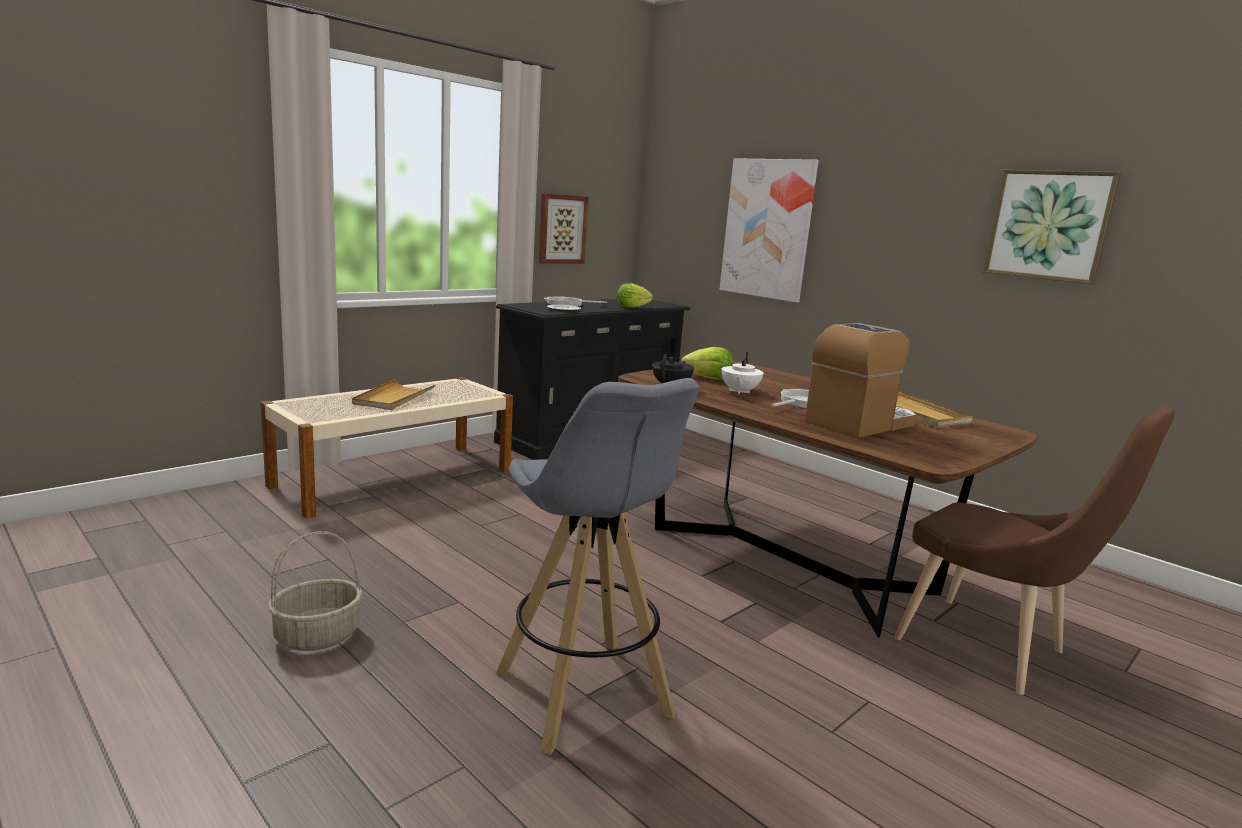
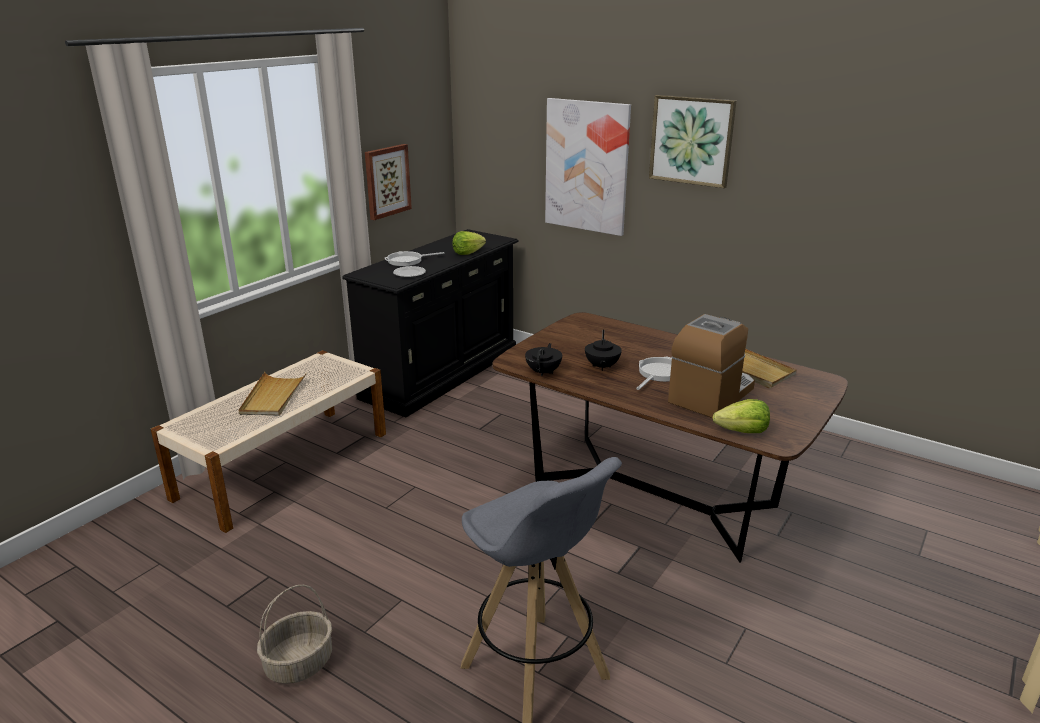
camera: 10 degrees left, 10 degrees up
(708, 378) = (569, 350): lettuce -> lettuce (742, 431)
(739, 392) = (601, 367): white teapot -> black teapot
(991, 650) = (823, 557): brown chair -> none
(1049, 225) = (841, 175): picture -> picture (691, 140)

